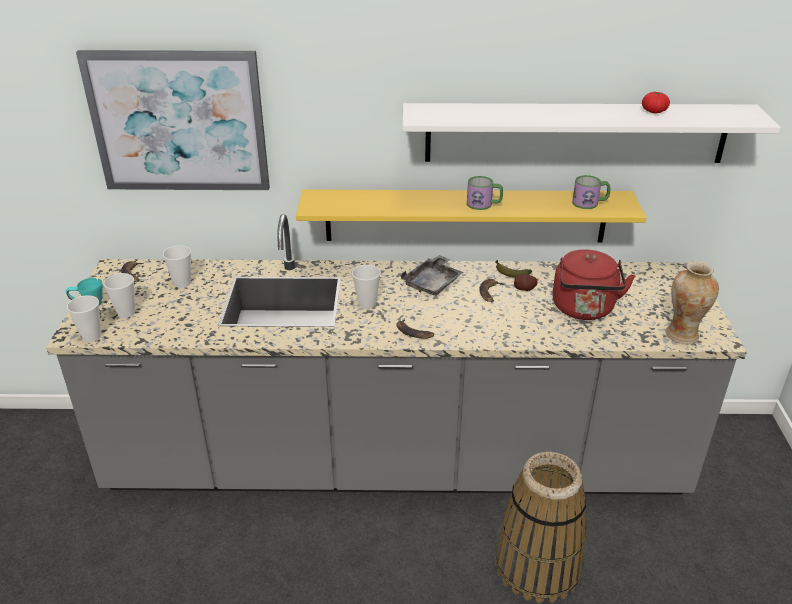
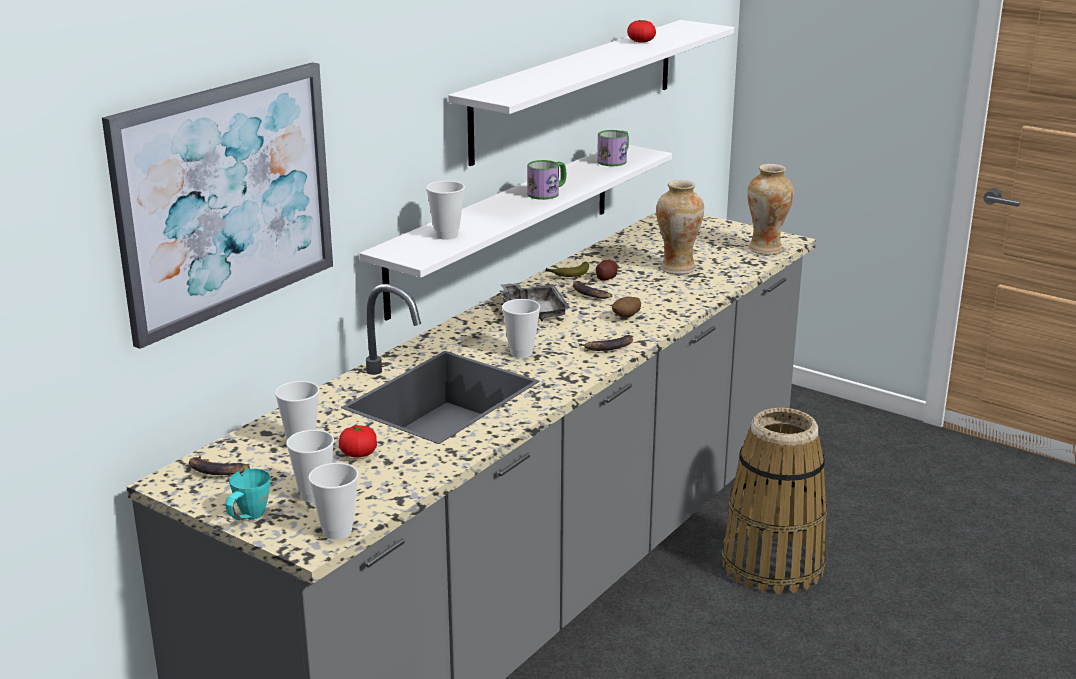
camera: 55 degrees left, 10 degrees down
(183, 305) = (358, 453): none -> tomato
(360, 202) = (446, 235): none -> cup
(465, 215) = (503, 226): yellow shelf -> white shelf
(470, 321) = (626, 317): none -> potato
(584, 310) = (677, 268): red kettle -> vase

